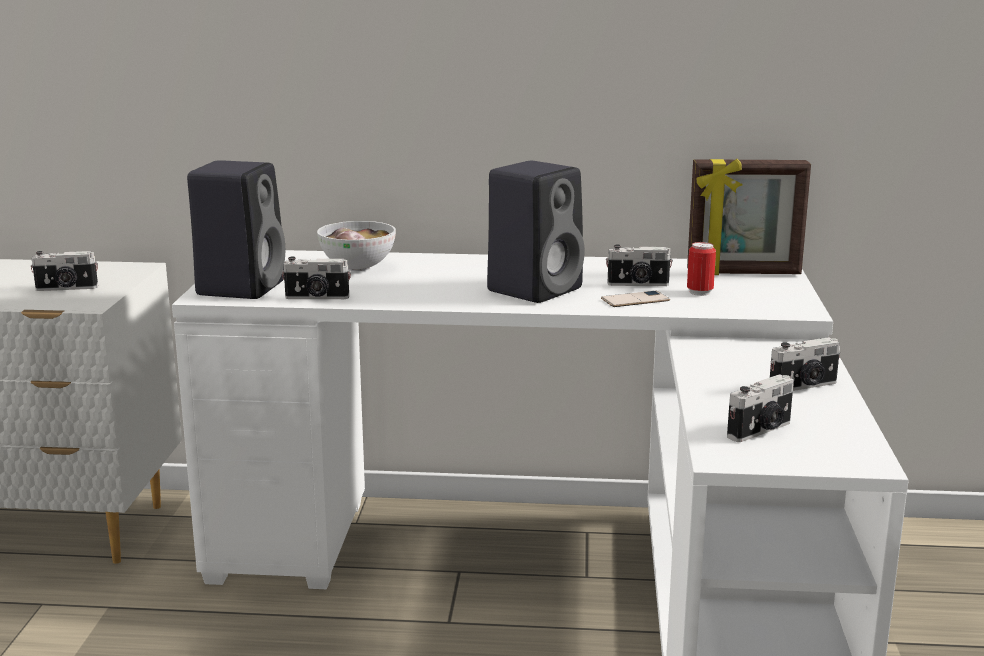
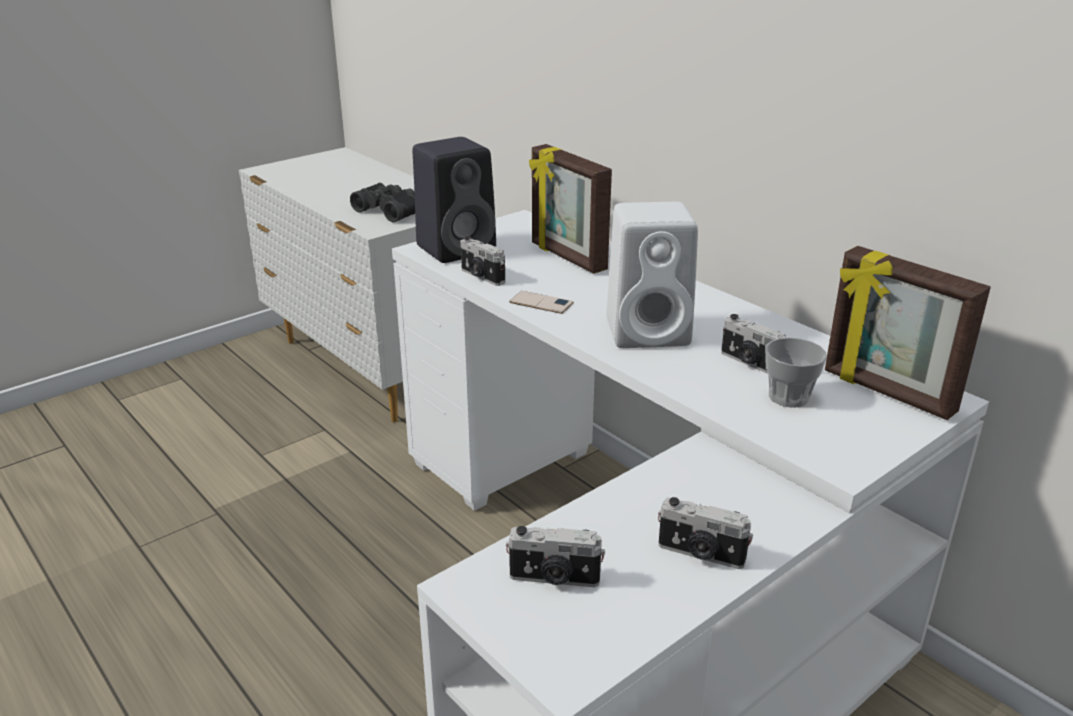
camera: 45 degrees right, 10 degrees up
(66, 288) = (390, 211): camera -> black binoculars
(358, 267) = (567, 257): bowl -> picture frame
(536, 289) = (650, 331): black speaker -> white speaker
(635, 300) = (708, 379): phone -> phone (541, 303)
(699, 292) = (788, 397): can -> cup

